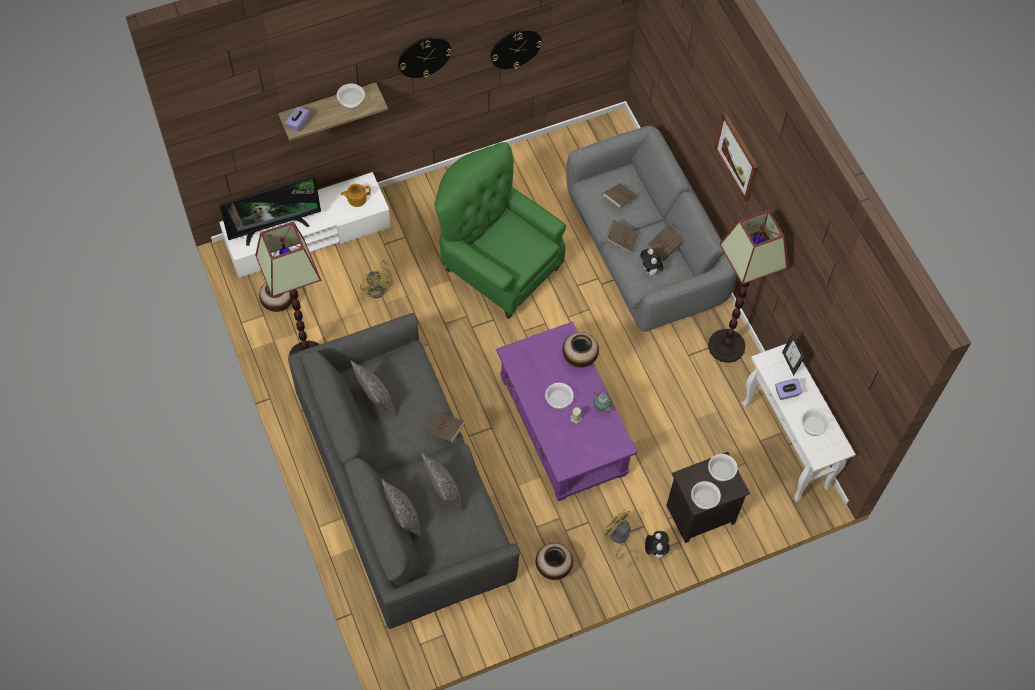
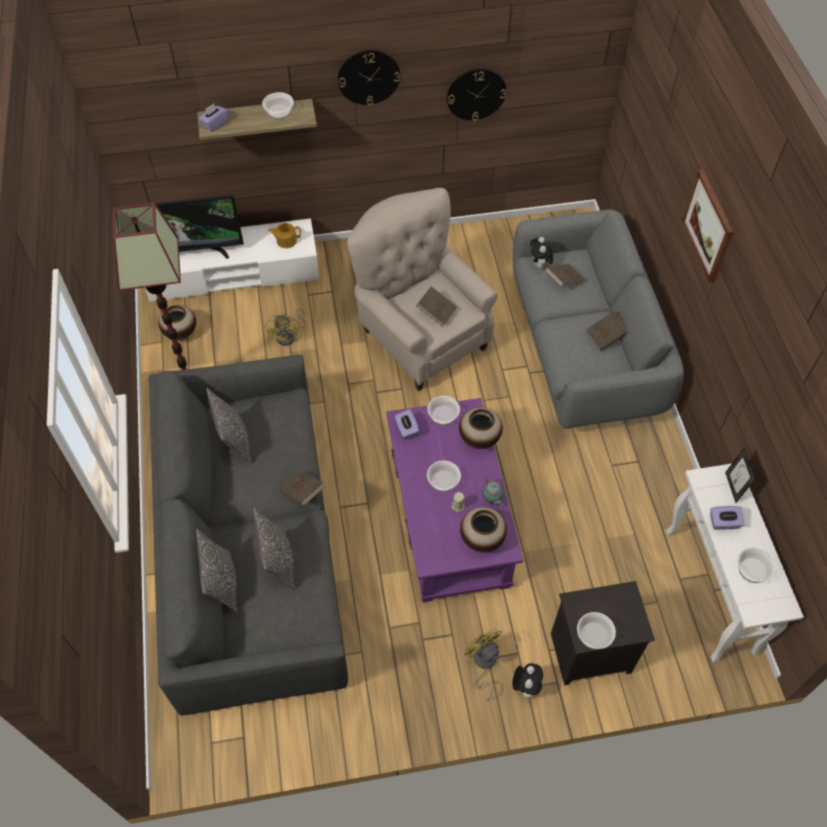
camera: 15 degrees right, 5 degrees down
(497, 266) = (420, 336): green armchair -> beige armchair
(517, 361) = (406, 429): none -> purple tissue box
(553, 567) = (397, 681): vase -> vase (482, 539)
(621, 240) = (557, 322): brown book -> brown book (436, 312)
(650, 270) = (583, 359): plush toy -> plush toy (539, 265)
(721, 471) = (622, 604): bowl -> bowl (443, 415)
(727, 346) = (659, 463): floor lamp -> none

